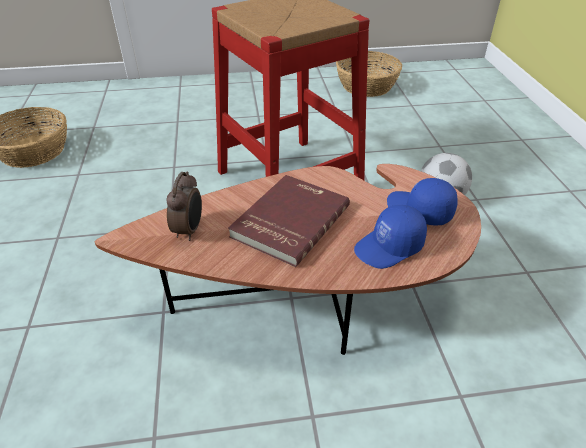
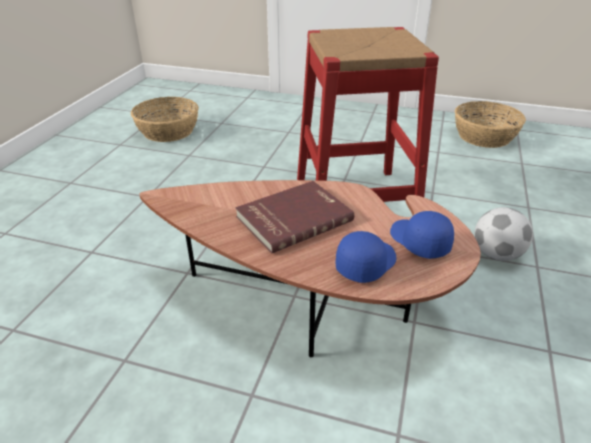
camera: 25 degrees right, 5 degrees down
(189, 230) = (210, 203): alarm clock -> none
(389, 247) = (365, 263): blue cap -> blue cap turned 135 degrees clockwise

